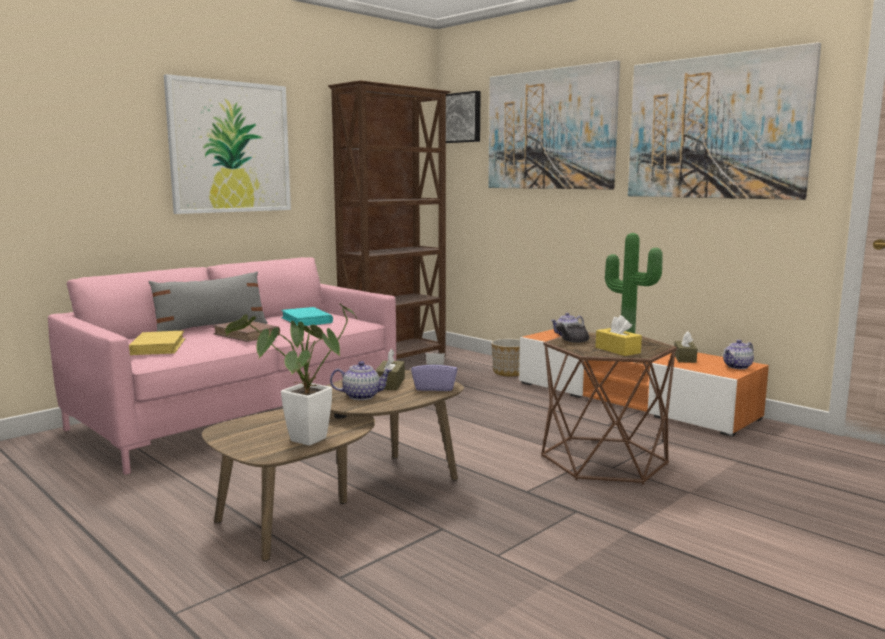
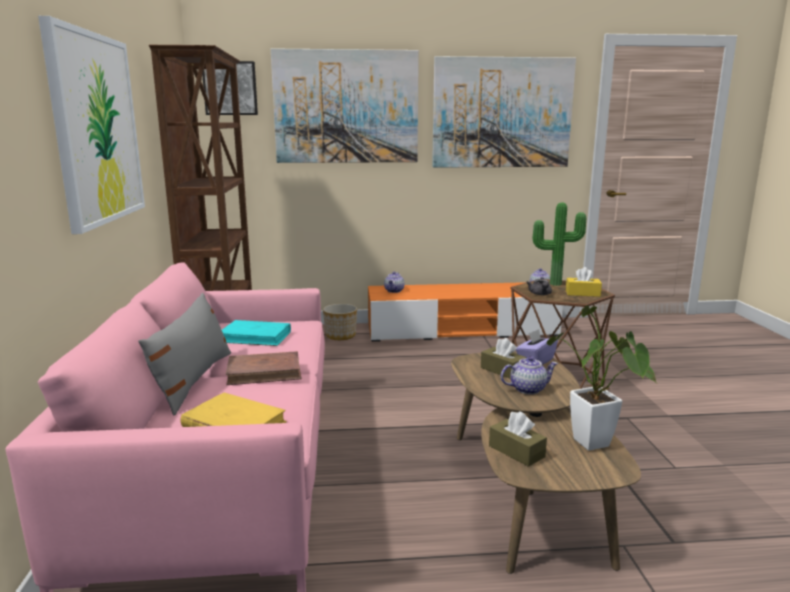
camera: 50 degrees left, 5 degrees up
(362, 396) = (528, 389): teapot -> teapot turned 45 degrees clockwise
(684, 358) = (503, 289): brown tissue box -> brown tissue box (516, 451)

